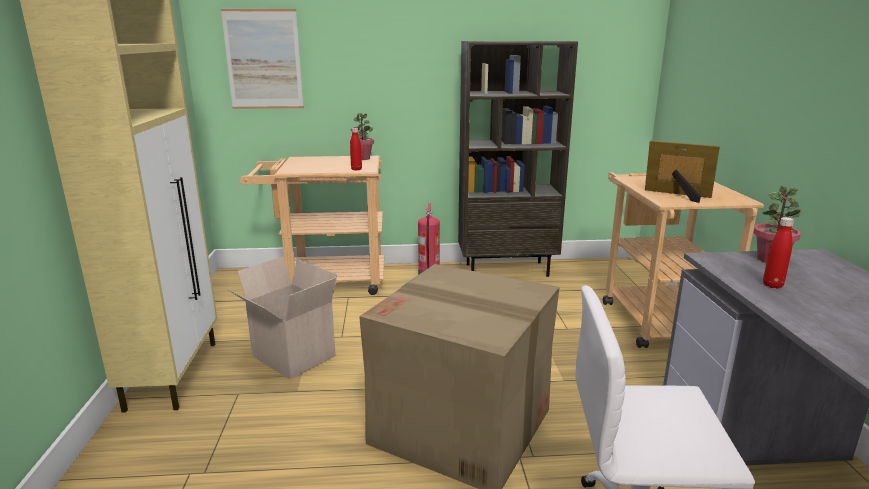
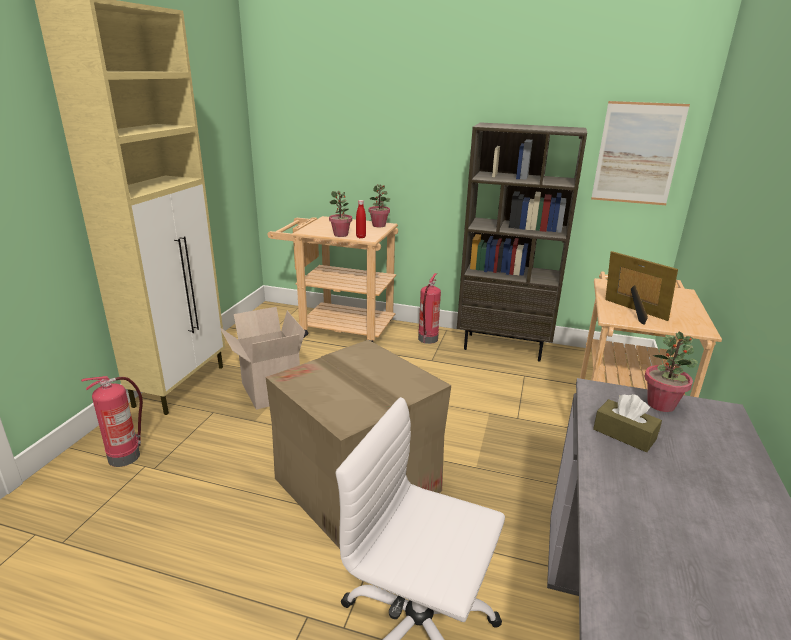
camera: 20 degrees right, 5 degrees up
(154, 469) = (125, 456): none -> fire extinguisher
(263, 60) = (306, 130): picture -> picture (637, 154)
(332, 170) = (341, 235): none -> potted plant
(772, 285) = (624, 434): red bottle -> brown tissue box

